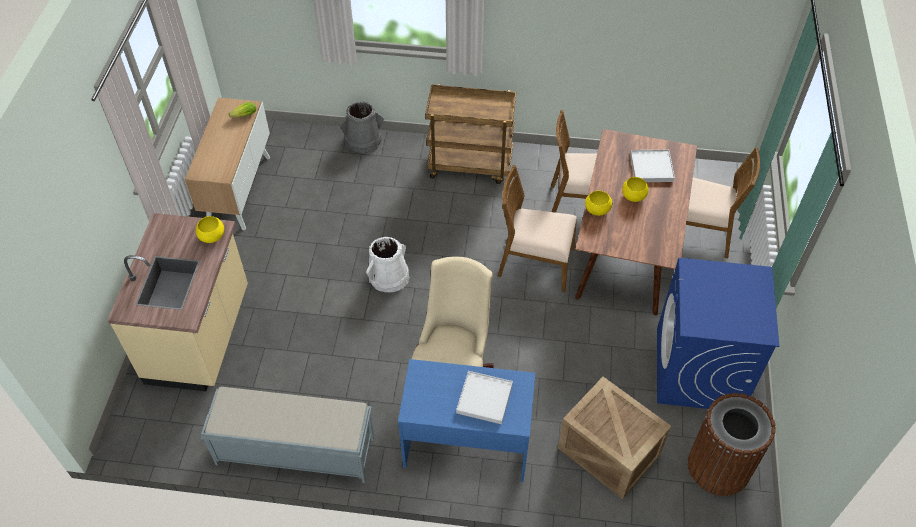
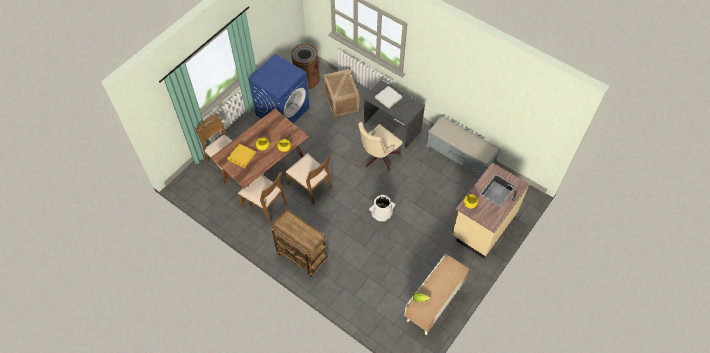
camera: 150 degrees left, 5 degrees up
(363, 140) = (347, 304): grey bucket -> none
(466, 444) = (392, 127): blue desk -> grey desk
(651, 168) = (242, 156): white tray -> yellow tray

